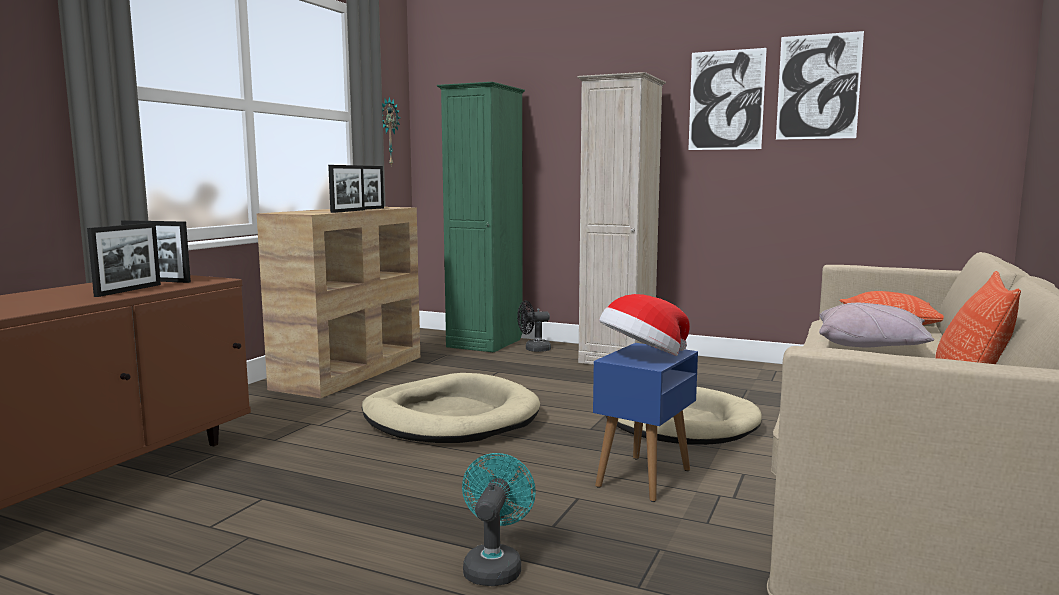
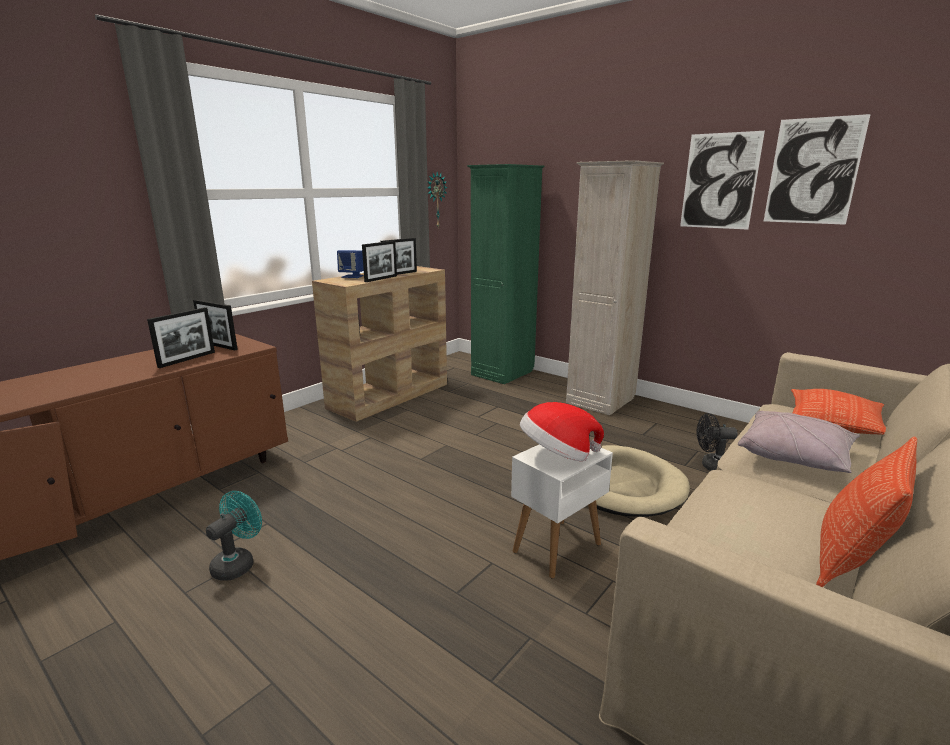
camera: 15 degrees right, 10 degrees up
(306, 211) = (353, 276): none -> blue speaker
(450, 417) = (438, 454): beige dog bed -> none
(494, 566) = (391, 630): turquoise fan -> turquoise fan (238, 563)
(533, 349) = (537, 383): black fan -> black fan (711, 466)
(643, 478) = (556, 548): blue side table -> white side table

